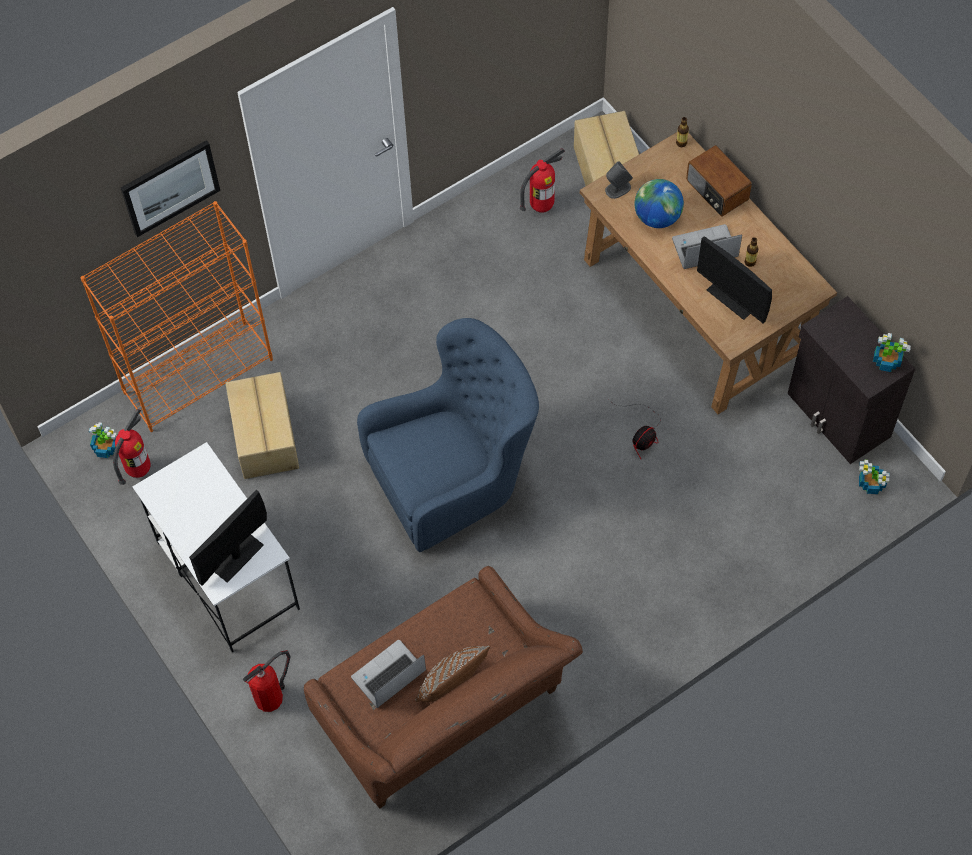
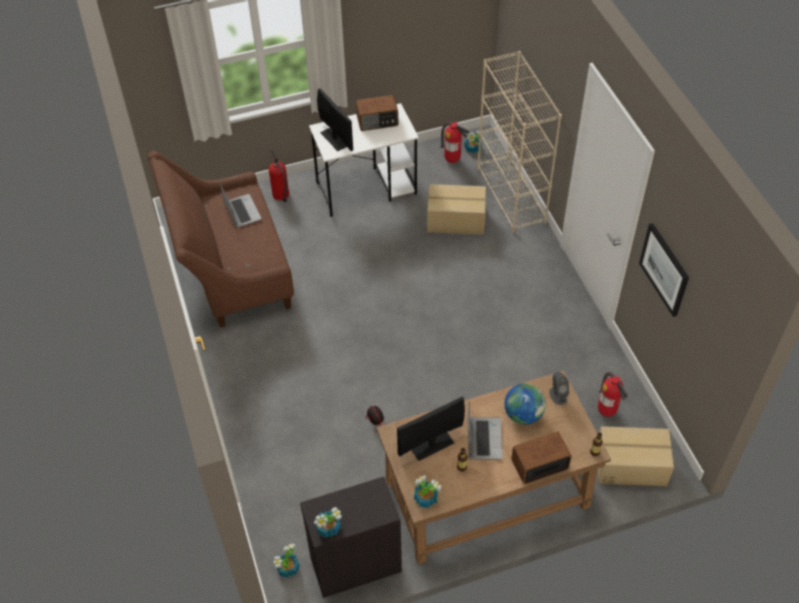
camera: 105 degrees right, 10 degrees down
(170, 187) = (555, 67): picture -> picture (664, 269)
(183, 507) = (377, 121): none -> radio
(199, 375) = (511, 196): orange bookcase -> beige bookcase
(452, 685) = (221, 239): brown pillow -> none
(455, 476) = (392, 309): blue armchair -> none
(802, 288) = (425, 498): none -> potted plant

